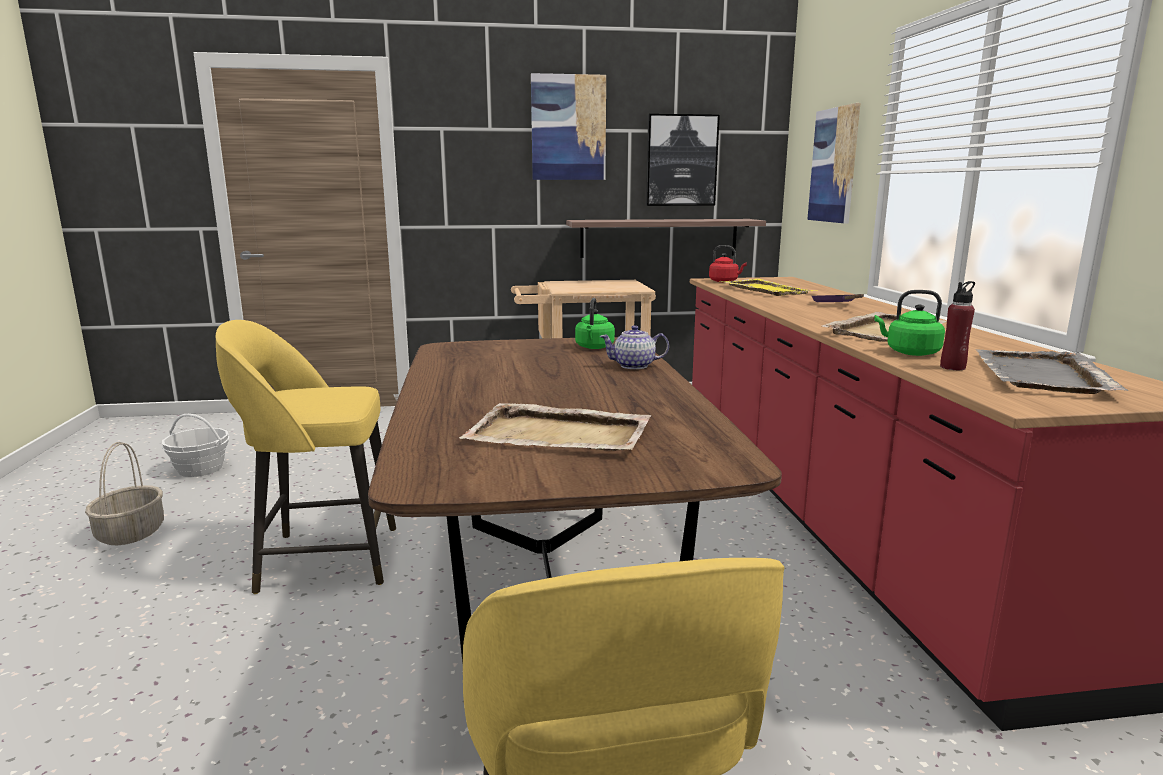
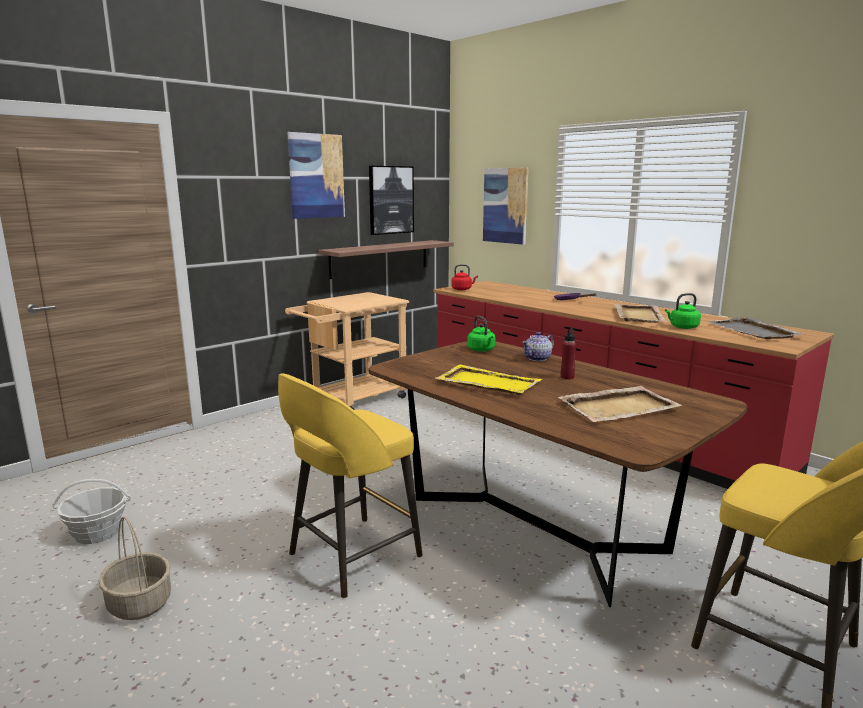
camera: 35 degrees left, 0 degrees up
(765, 290) = (505, 294): yellow tray -> yellow tray (487, 383)
(952, 367) = (717, 333): red bottle -> red bottle (567, 377)

